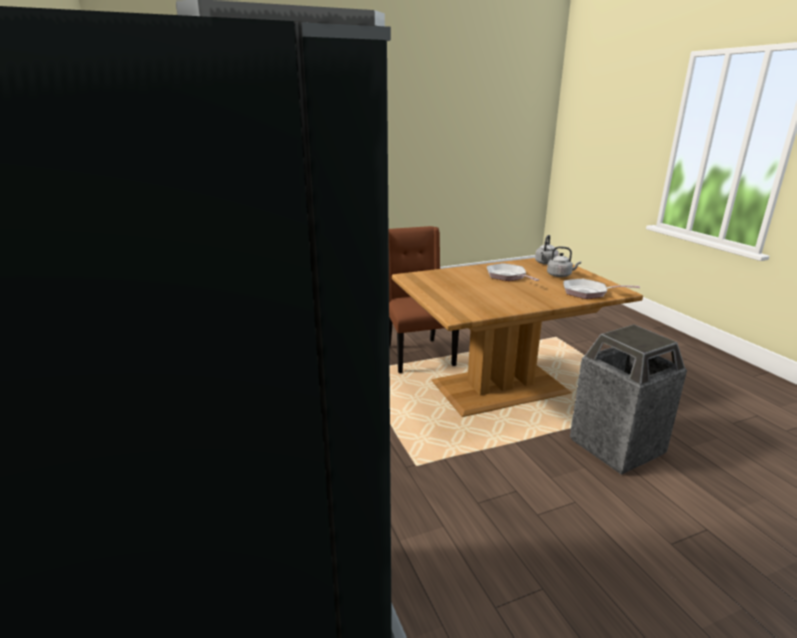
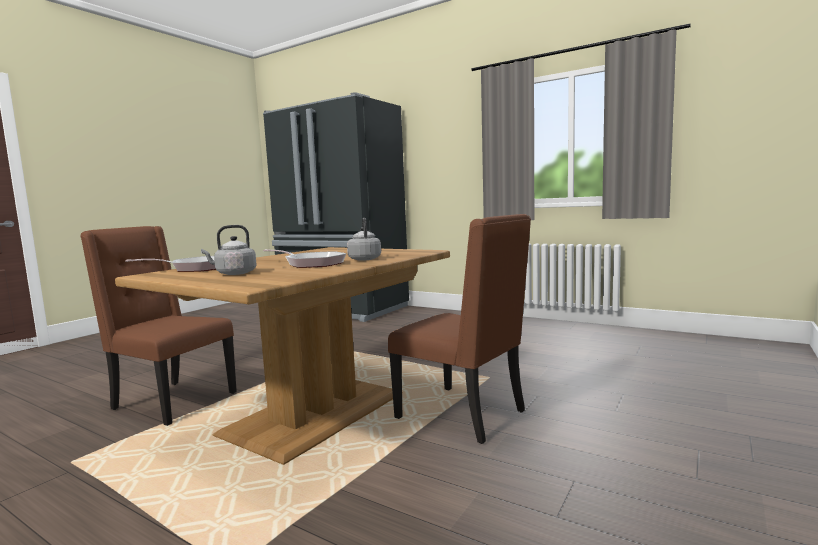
camera: 145 degrees right, 15 degrees down
(545, 263) = (262, 280): grey kettle -> grey kettle (364, 259)
(616, 447) = (171, 401): trash can -> brown chair

